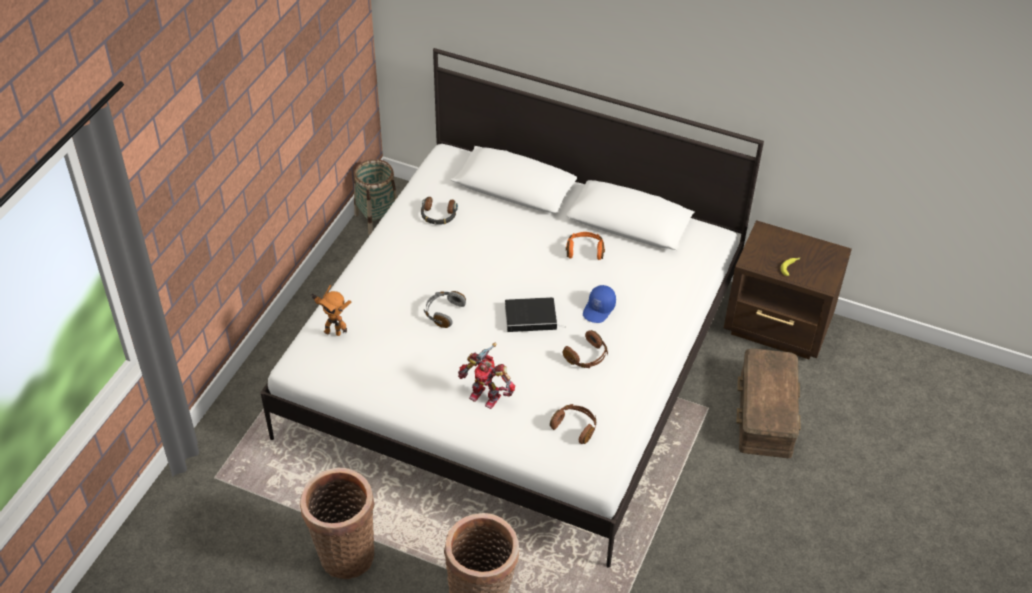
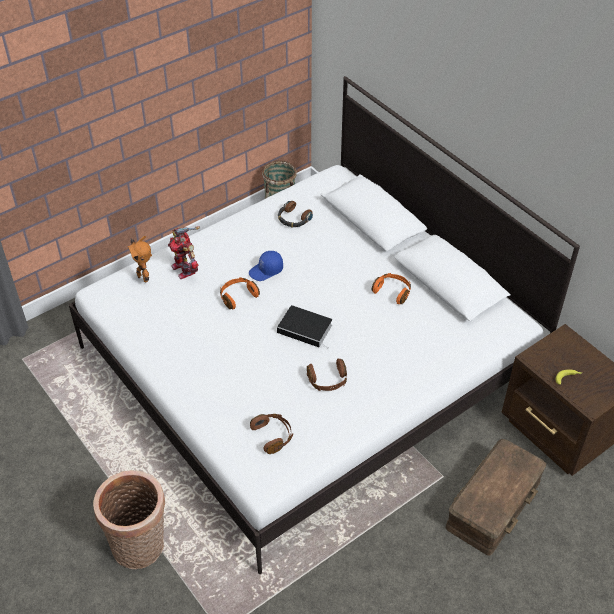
camera: 30 degrees right, 0 degrees up
(344, 553) = (67, 459): basket -> none
(443, 312) = (238, 296): grey headphones -> orange headphones
(486, 395) = (221, 377): toy robot -> toy robot (185, 269)
(599, 309) = (368, 345): blue cap -> blue cap (266, 271)

